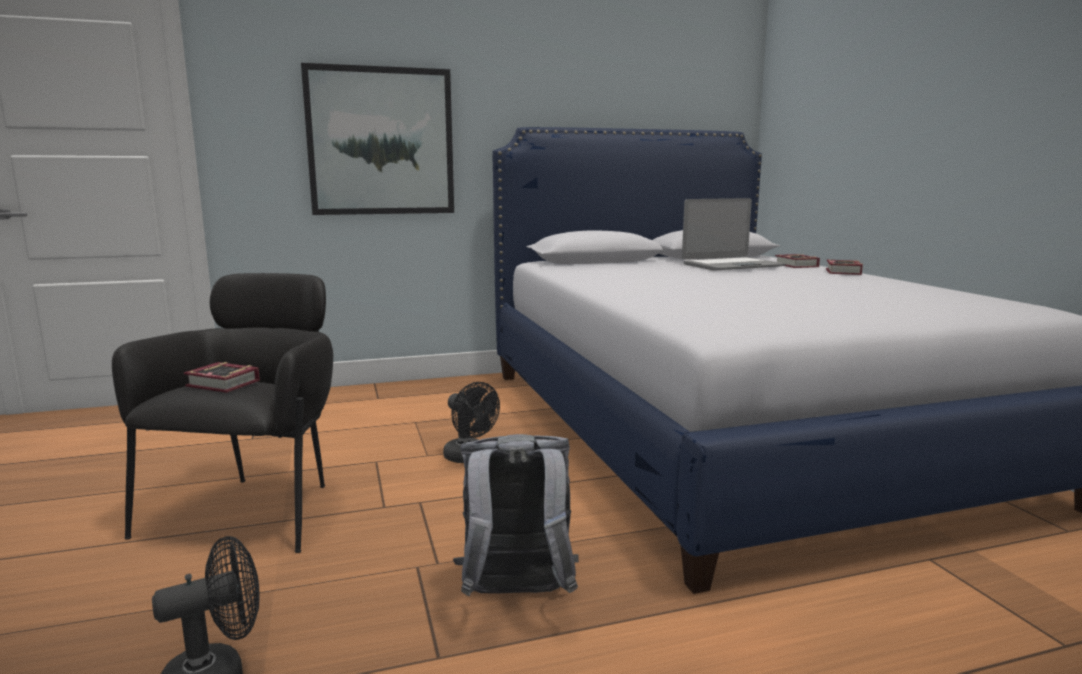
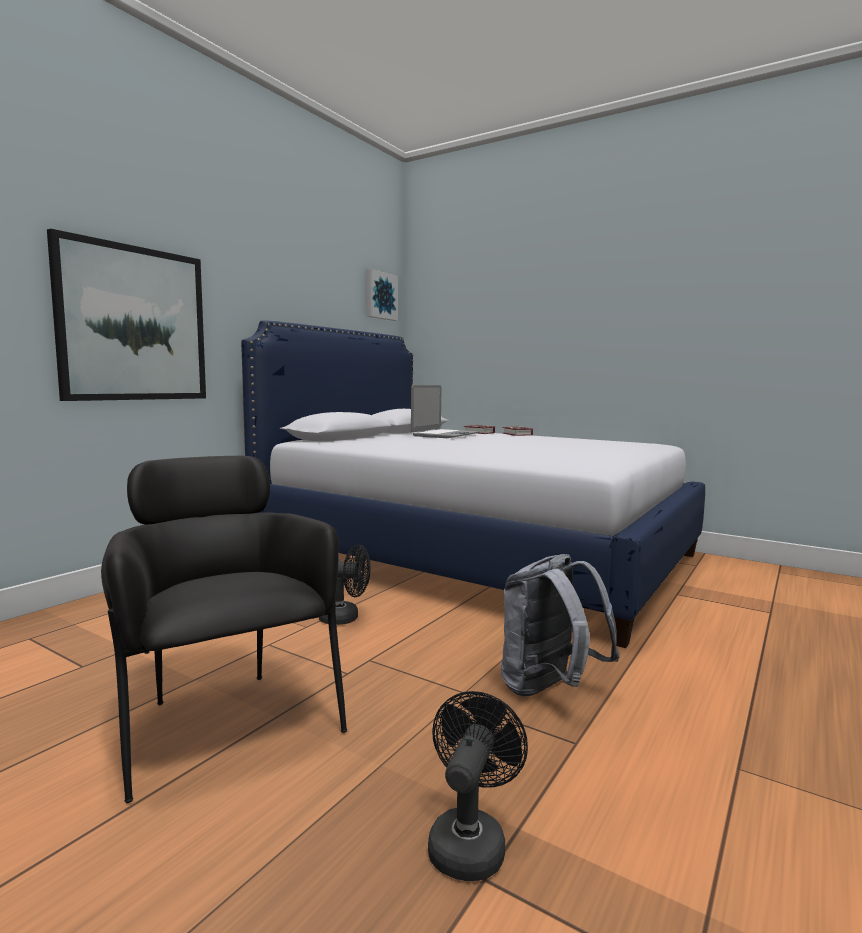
camera: 40 degrees left, 5 degrees down
(223, 384) = (228, 578): book -> none
(717, 79) = (380, 295): none -> picture

